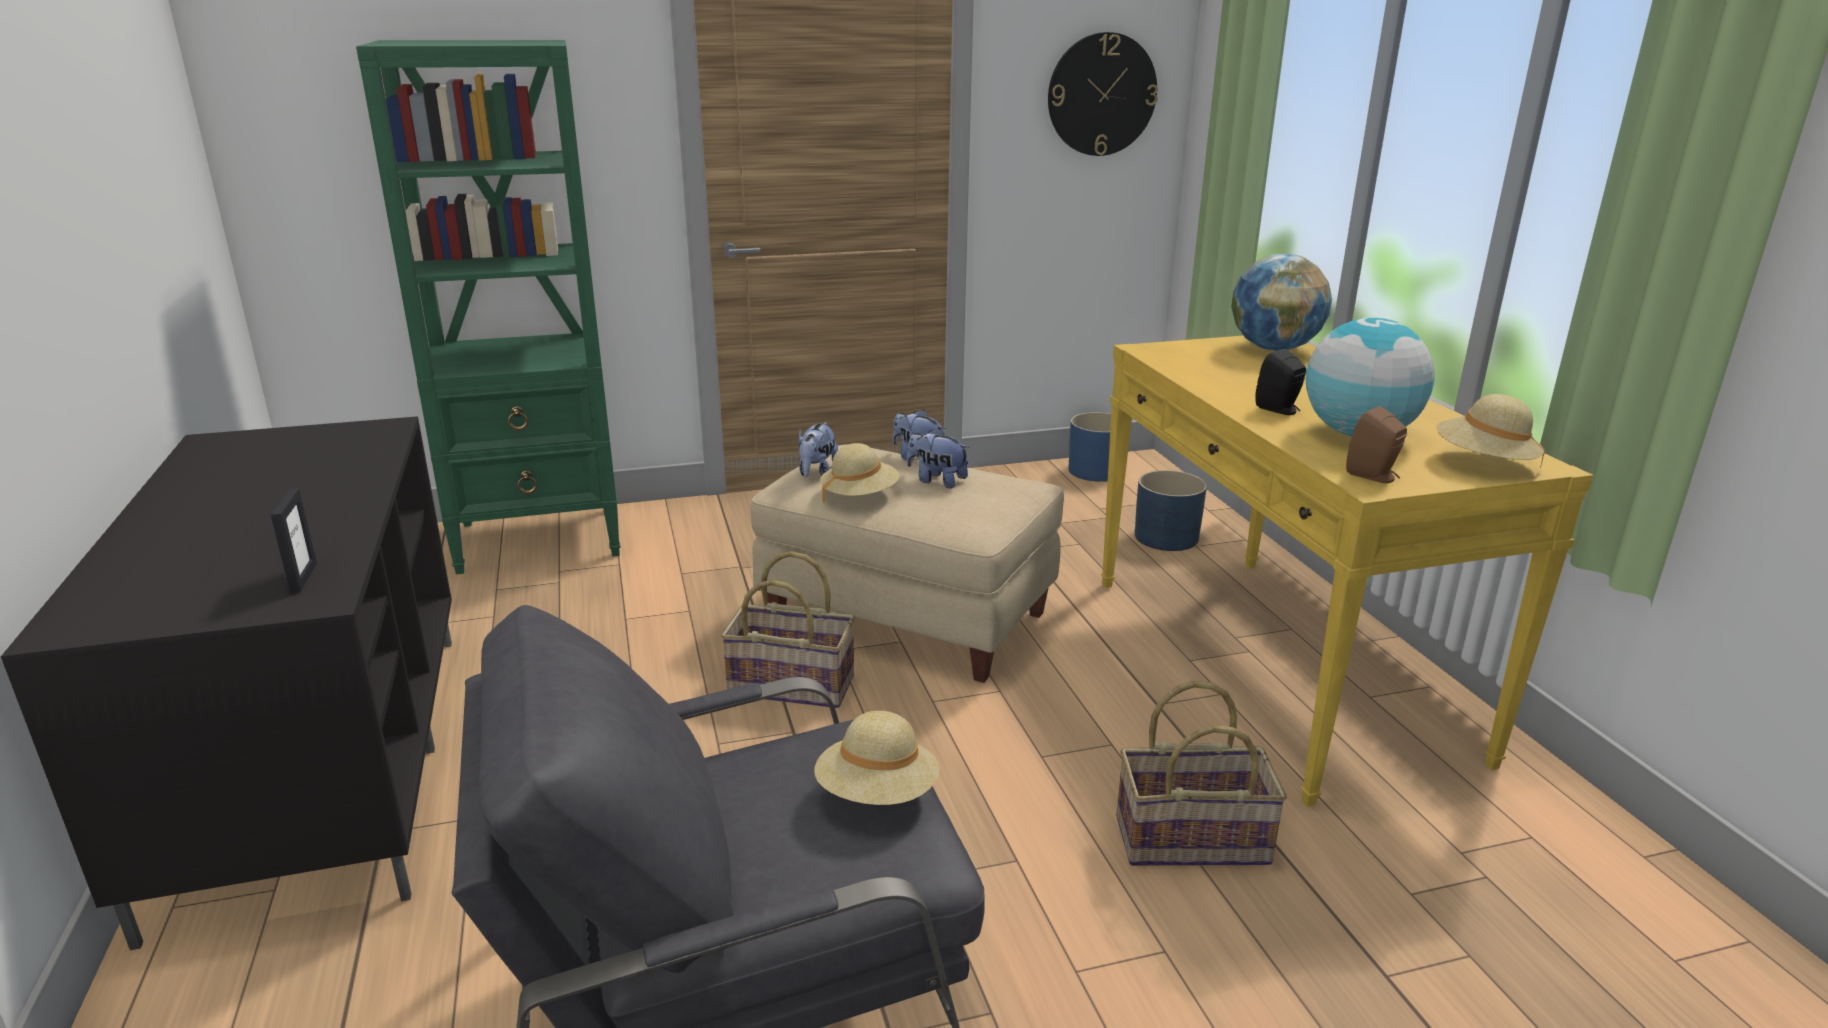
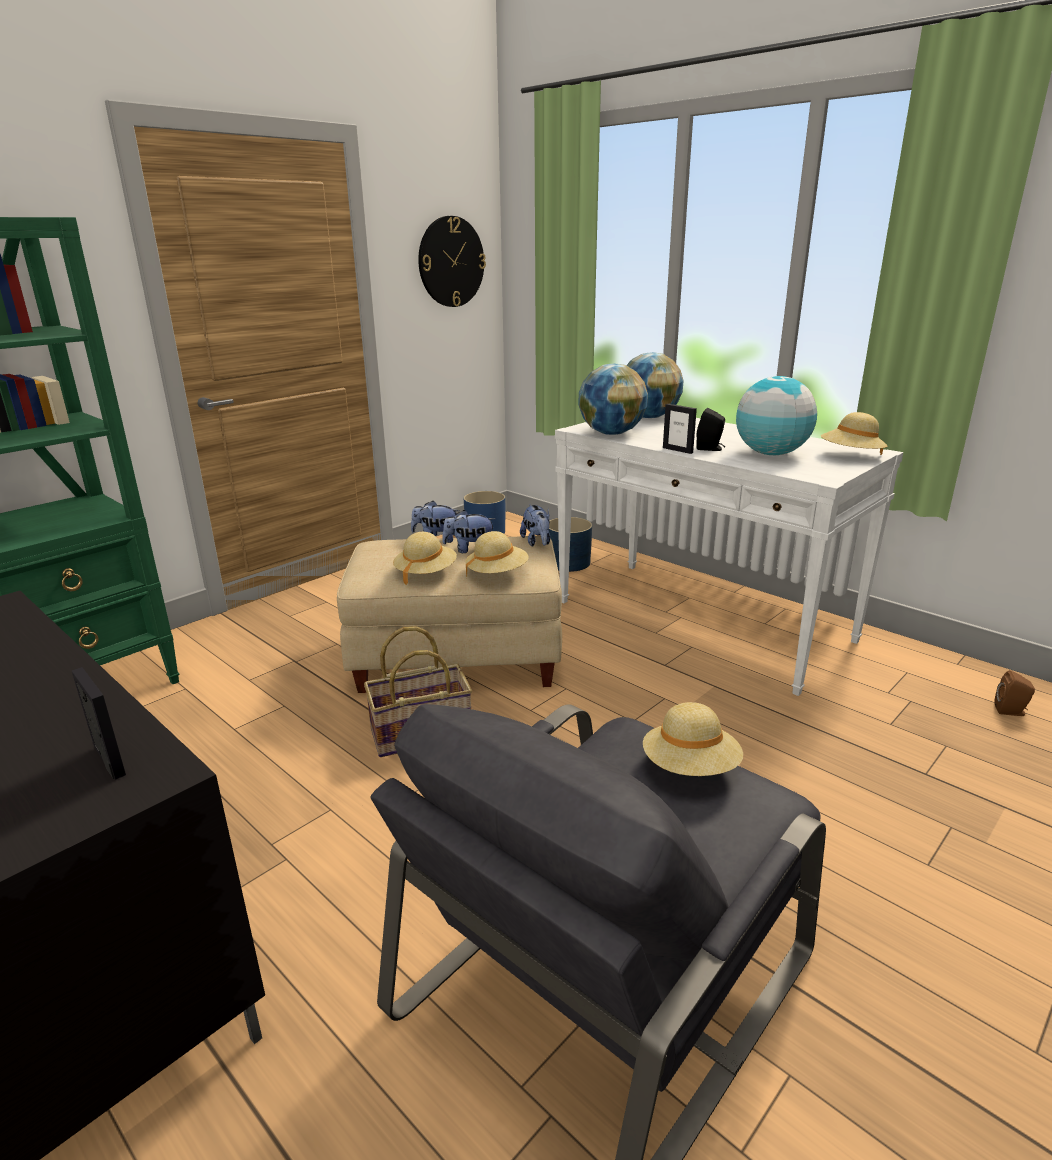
camera: 30 degrees left, 0 degrees up
(817, 473) = (375, 565): plush toy -> plush toy (537, 542)
(934, 516) = (497, 573): none -> beige hat
(1178, 363) = (611, 433): none -> globe
(1192, 838) = (763, 737): basket -> none
(1228, 403) = (677, 450): none -> picture frame
(1276, 665) = (702, 621): yellow console table -> white console table
(1374, 476) = (817, 473): brown speaker -> brown speaker (1011, 711)

